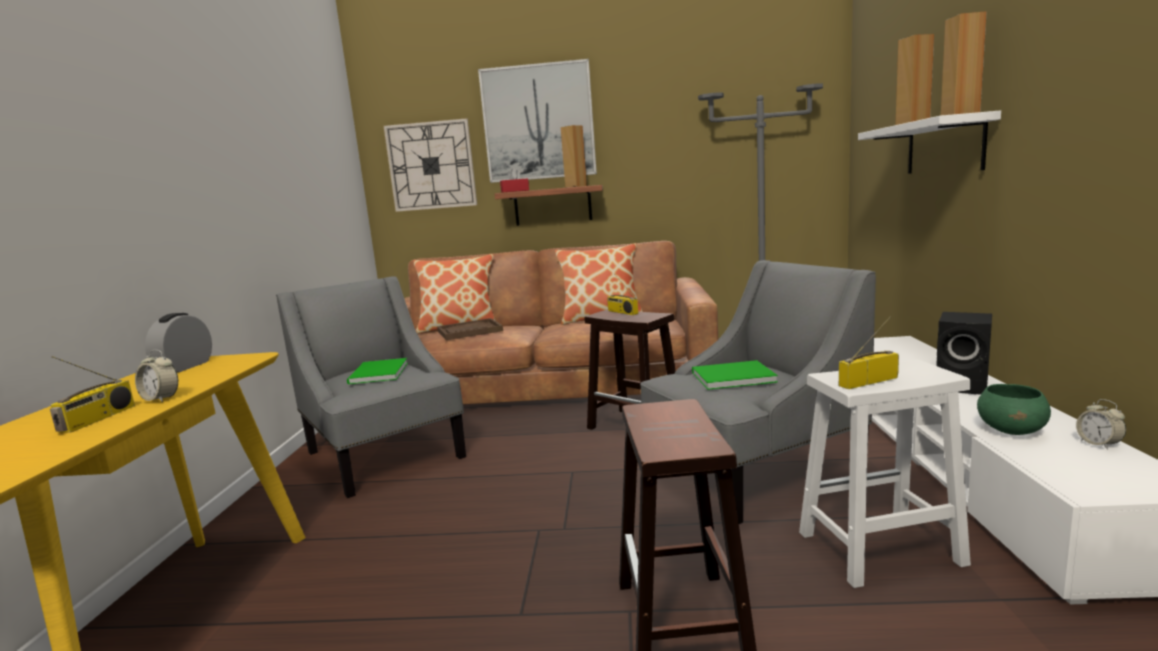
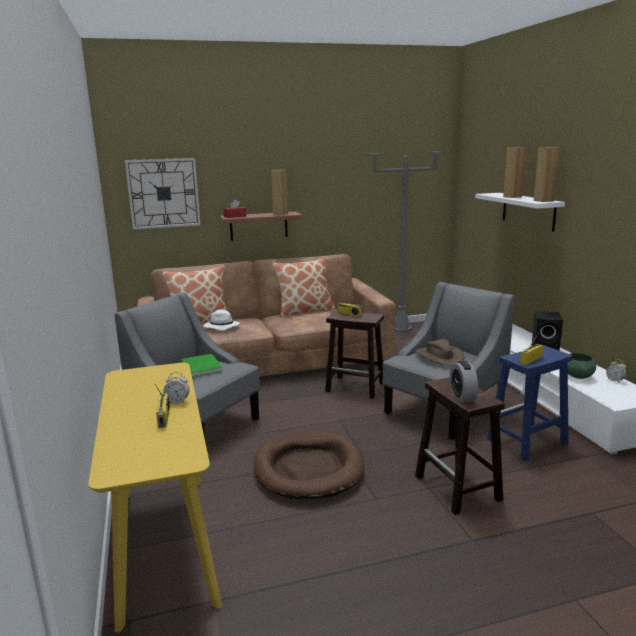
camera: 20 degrees left, 5 degrees up
(185, 367) = (137, 378): alarm clock -> alarm clock (462, 396)
(463, 541) = (308, 468): none -> brown dog bed
(469, 331) = (221, 327): brown tray -> white hat
(538, 122) = (250, 163): picture -> none
(730, 377) = (439, 356): green book -> brown hat
(877, 549) = (526, 442): white stool -> blue stool

